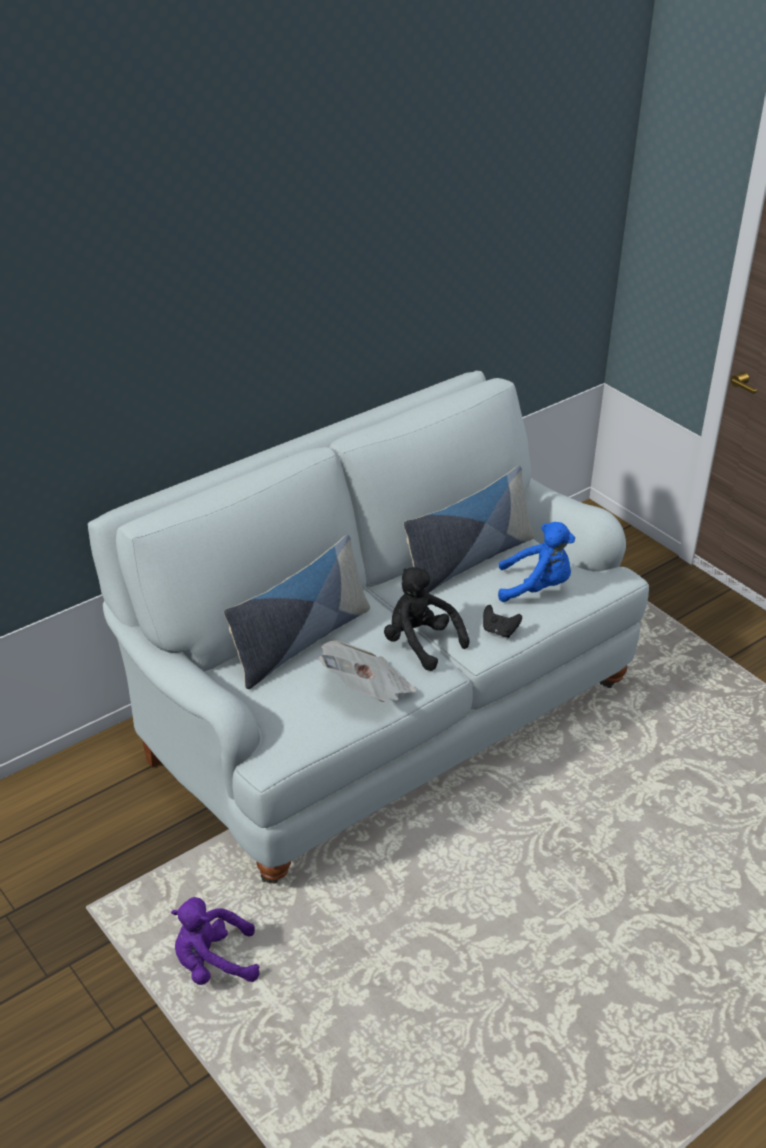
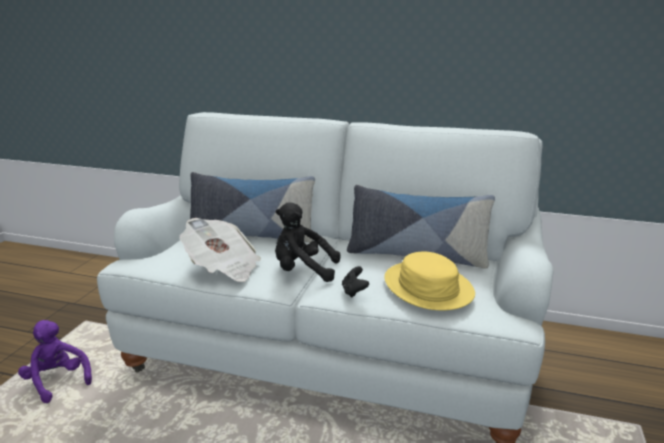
camera: 55 degrees right, 15 degrees down
(420, 643) = (303, 271): black plush toy -> black plush toy turned 90 degrees counterclockwise
(536, 587) = (427, 287): blue plush toy -> yellow hat

